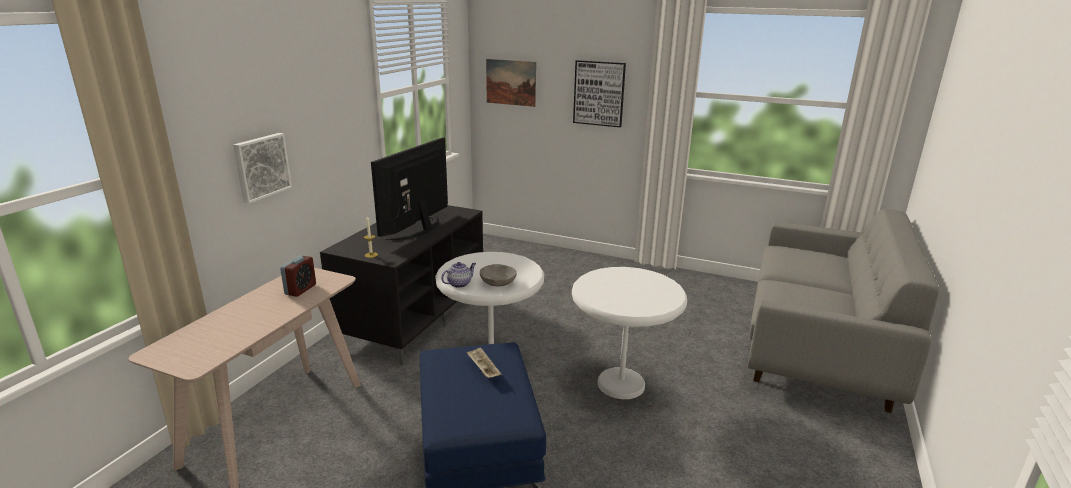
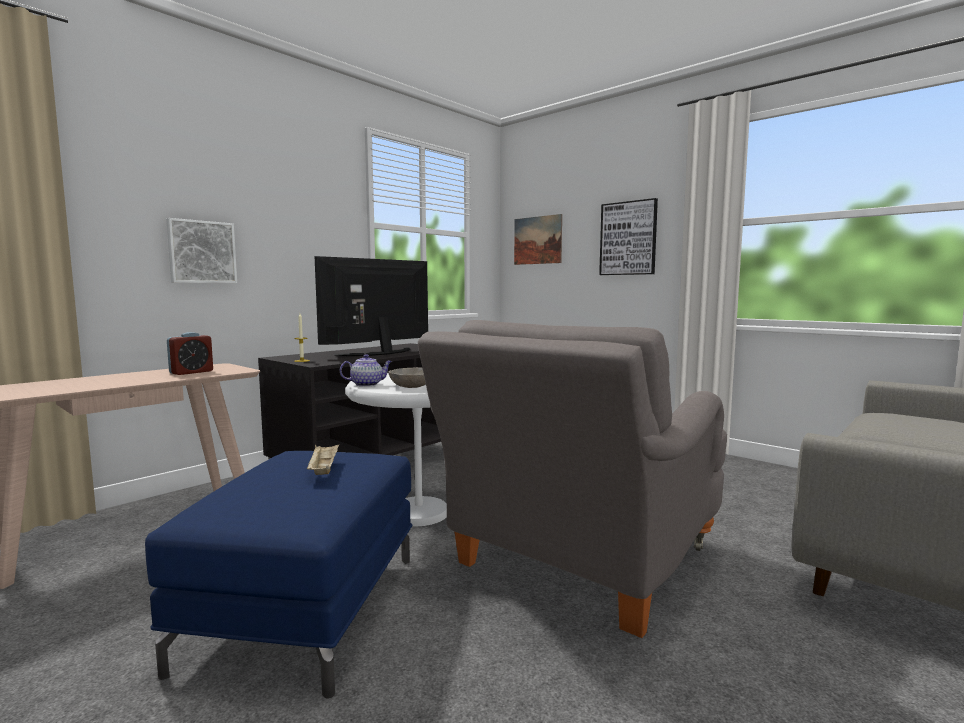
camera: 20 degrees right, 15 degrees down
(621, 384) = (578, 561): white side table -> grey armchair

